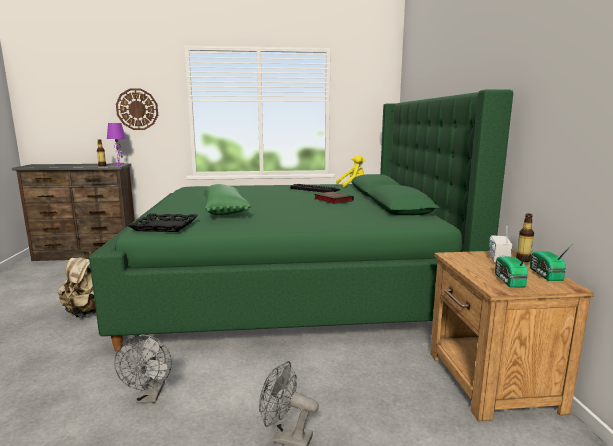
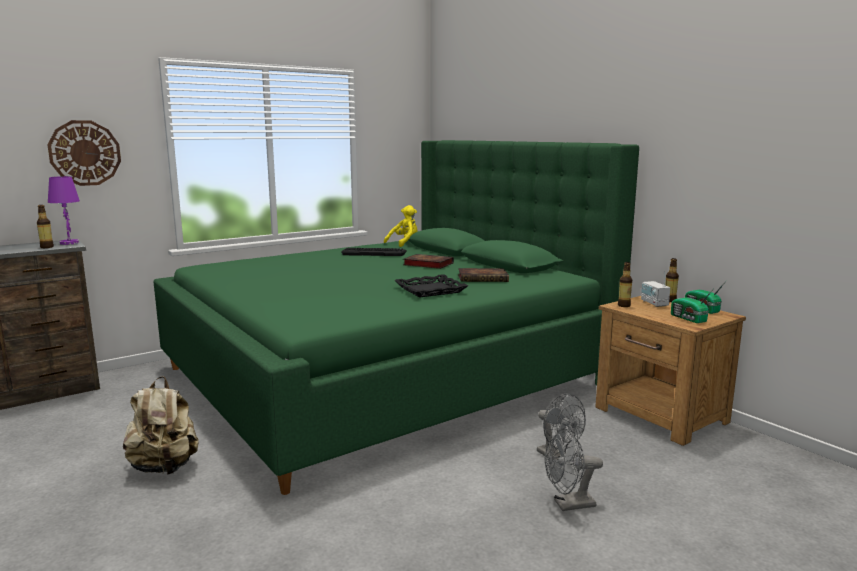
camera: 30 degrees left, 0 degrees up
(150, 397) = (398, 519): grey fan -> grey fan (558, 458)
(165, 226) = (322, 320): black tray -> black tray (430, 290)
(226, 211) = (342, 292): green pillow -> none
(350, 214) = (484, 278): none -> book
(460, 256) = (624, 305): none -> bottle

